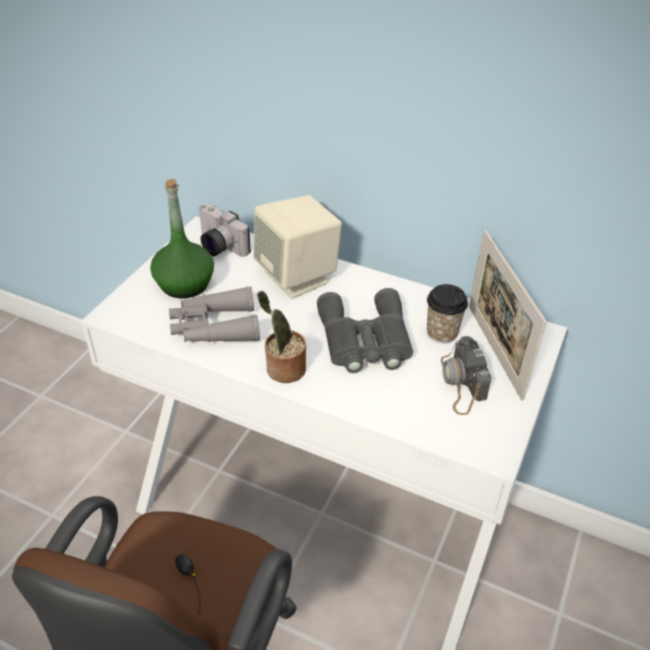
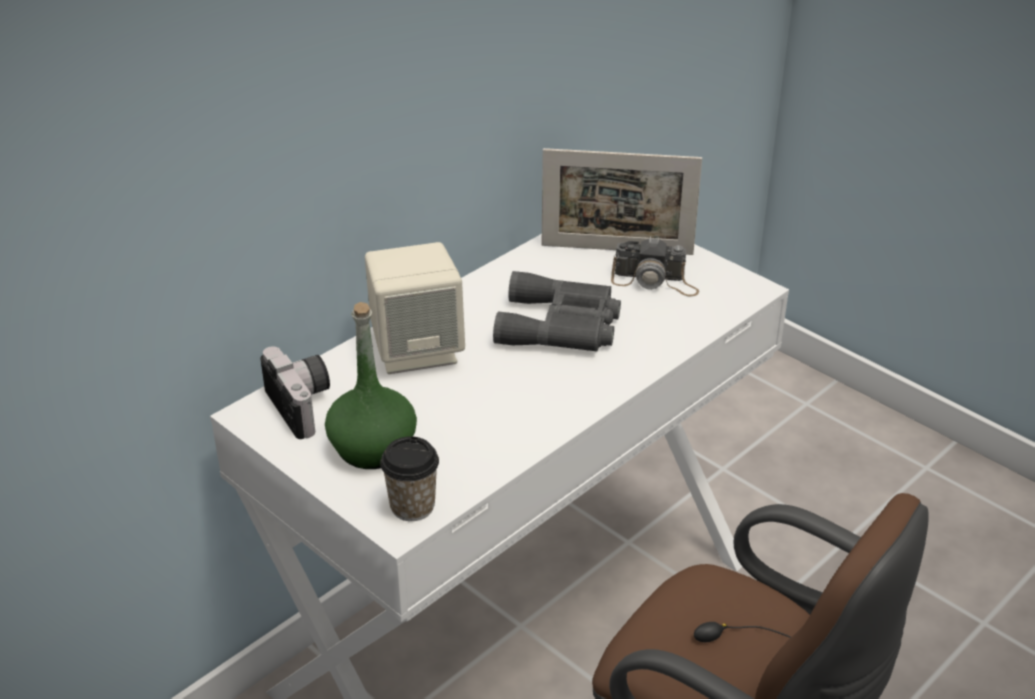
camera: 70 degrees left, 5 degrees down
(214, 327) = (478, 435): grey binoculars -> none
(218, 246) = (304, 405): camera -> camera turned 90 degrees counterclockwise
(283, 370) = (582, 393): potted plant -> none
(442, 333) = (575, 273): cup -> cup (412, 506)

